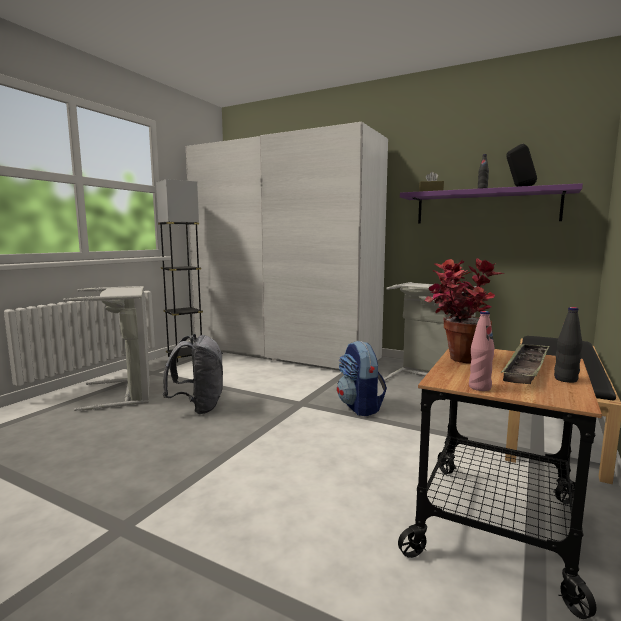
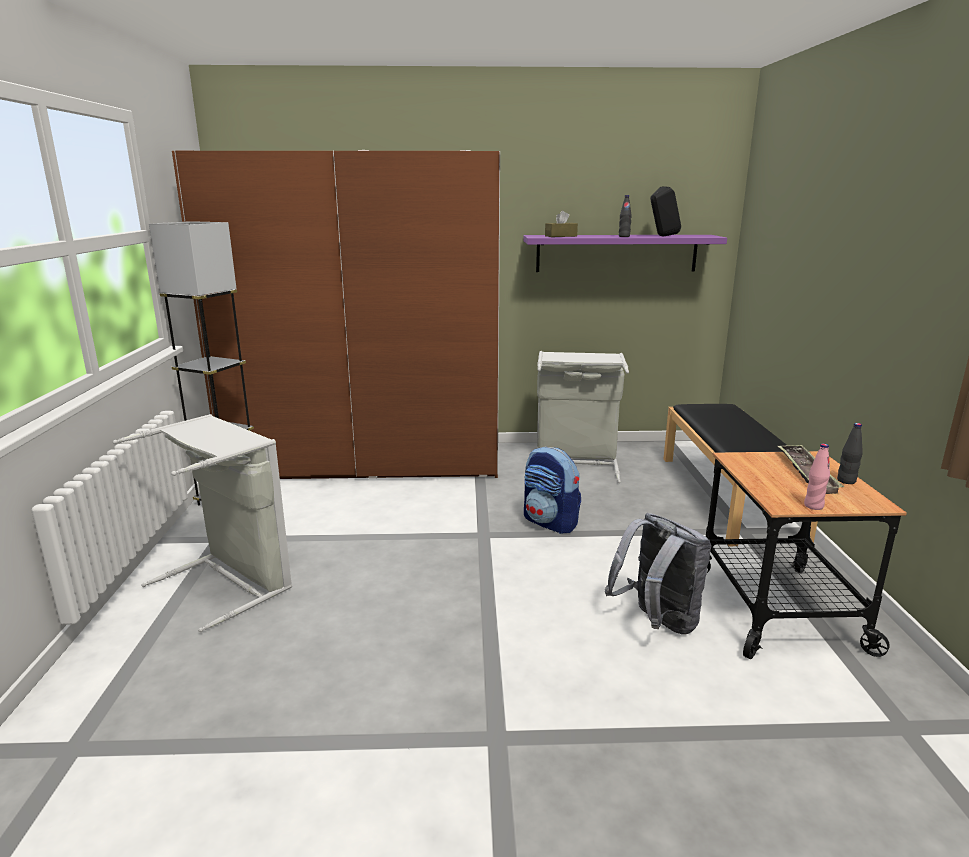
camera: 30 degrees left, 10 degrees up
(198, 407) = (370, 575): grey backpack -> grey backpack (656, 623)
(285, 353) = (366, 462): white wardrobe -> brown wardrobe
(456, 361) = (753, 477): potted plant -> none

